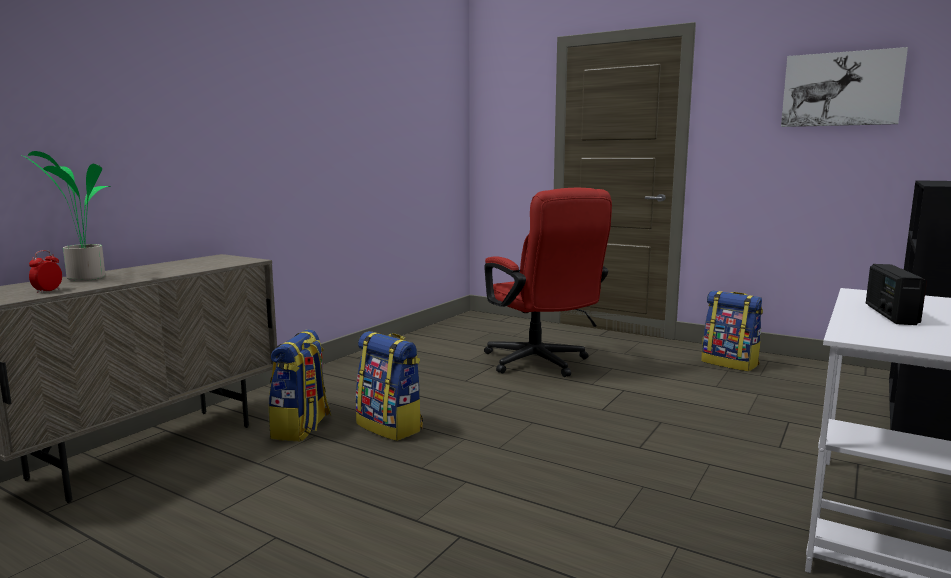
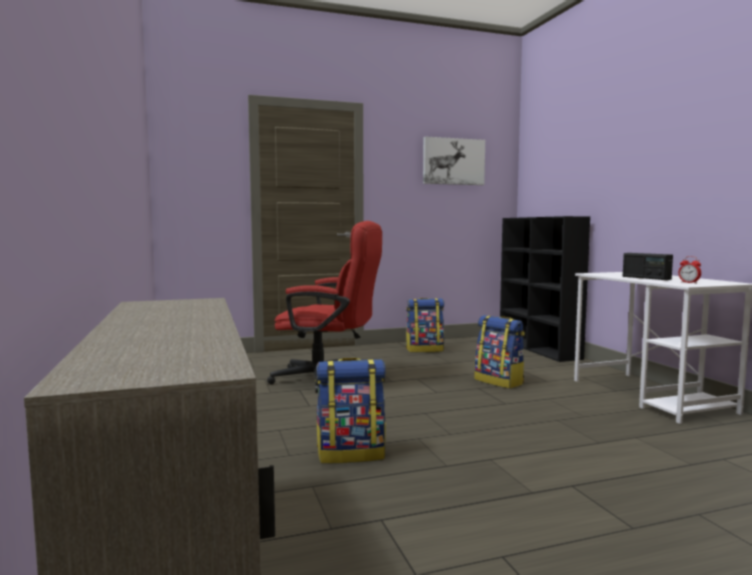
camera: 50 degrees left, 5 degrees down
(48, 291) = (200, 351): alarm clock -> alarm clock (689, 283)
(83, 278) = (135, 337): potted plant -> none
(302, 428) = (284, 487): backpack -> backpack (499, 382)

